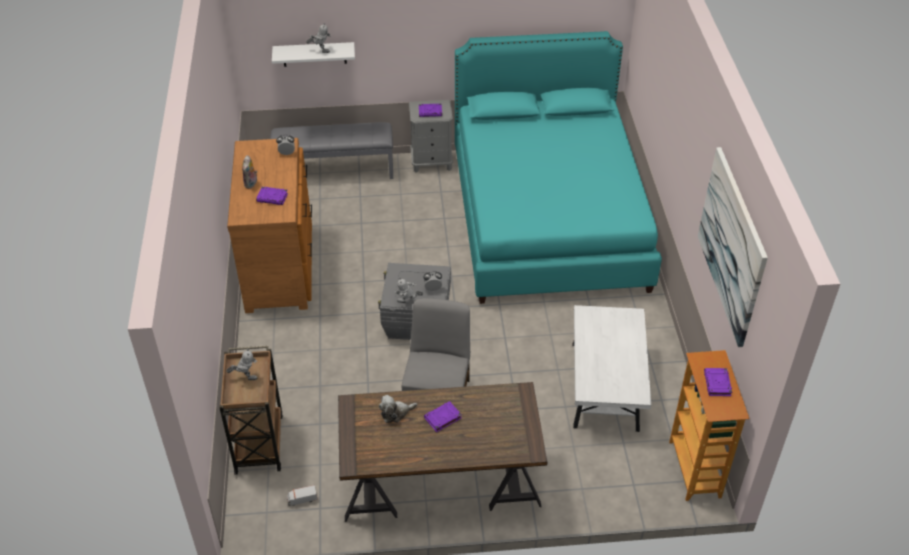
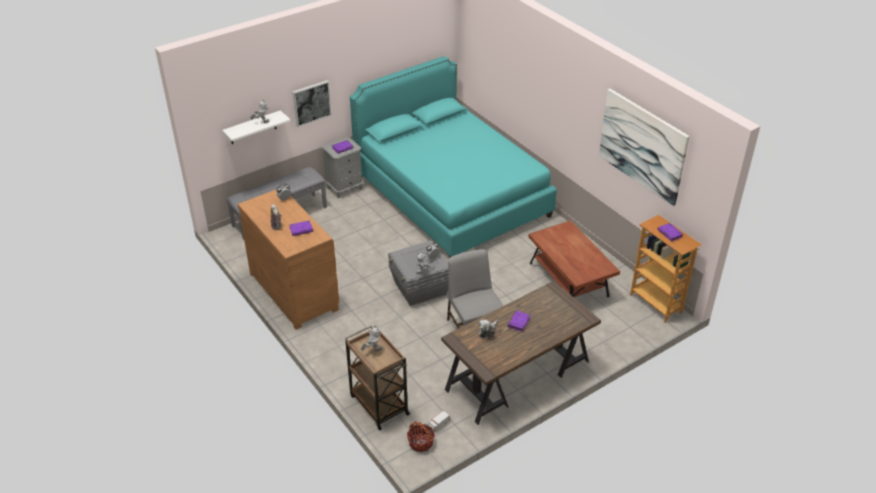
camera: 30 degrees left, 5 degrees down
(266, 511) = (420, 442): none -> basket
(399, 44) = (311, 103): none -> picture
(605, 387) = (569, 280): white coffee table -> brown coffee table

